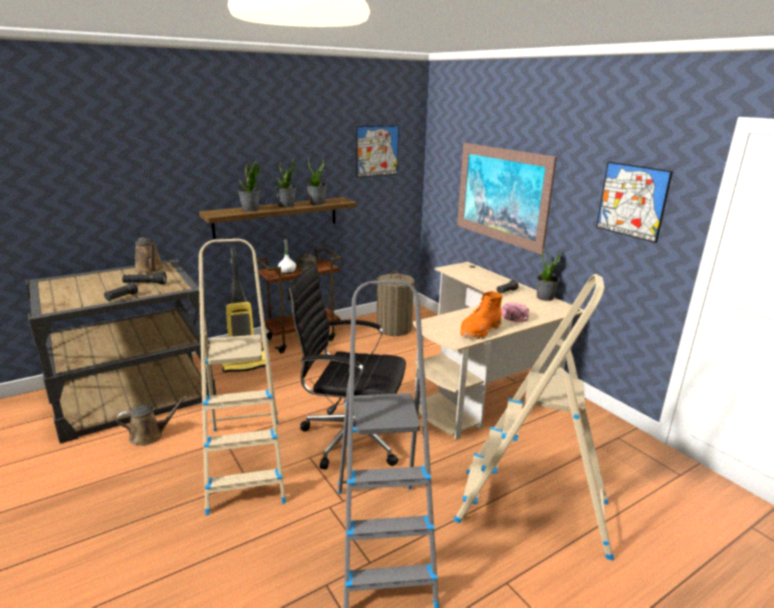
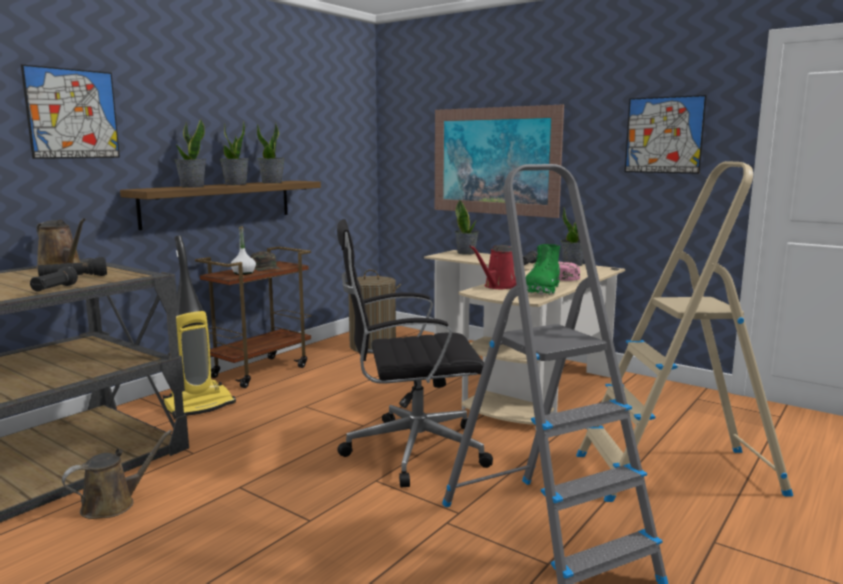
camera: 20 degrees left, 10 degrees down
(246, 462) = (291, 503): beige step ladder -> none
(377, 151) = (329, 125): picture -> picture (72, 114)
(451, 320) = (499, 286): none -> red watering can
(471, 268) = (466, 253): none -> potted plant
(480, 331) = (542, 290): orange boot -> green boot

